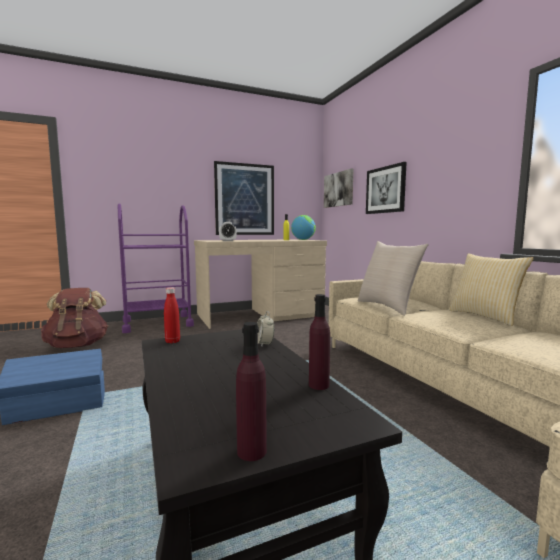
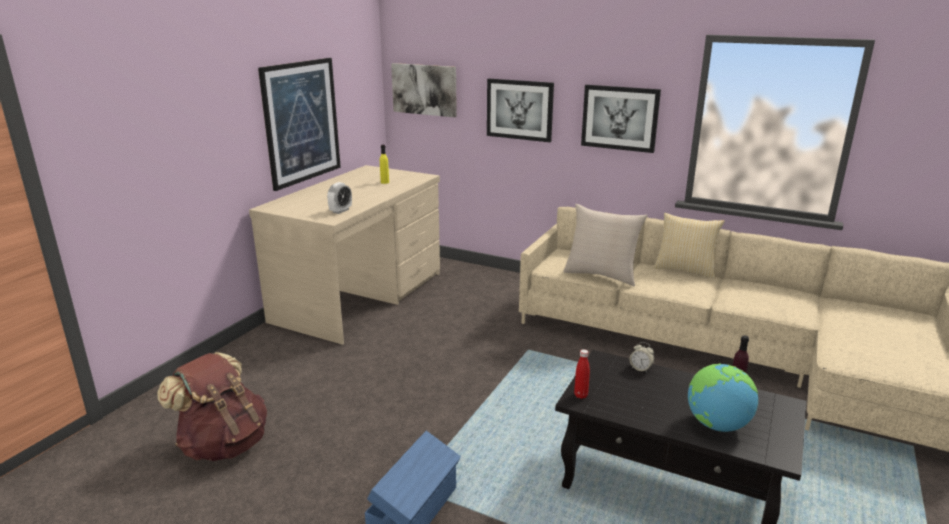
camera: 40 degrees left, 15 degrees up
(157, 323) = (248, 362): purple cart -> none
(251, 451) = (785, 440): purple bottle -> none
(303, 239) = (396, 174): globe -> globe (716, 425)
(453, 178) = (620, 118): none -> picture

